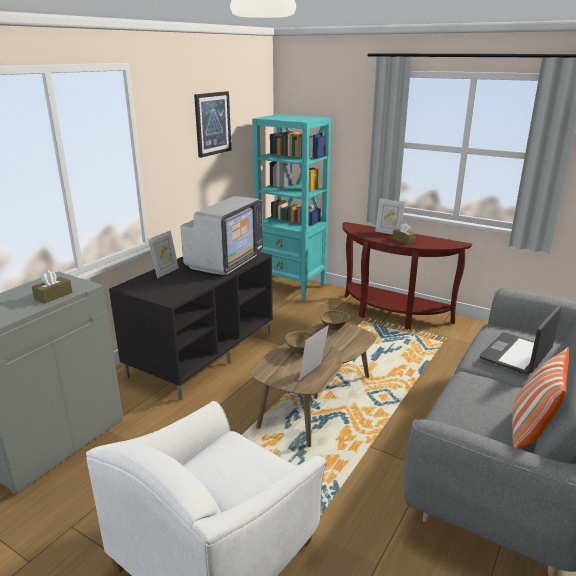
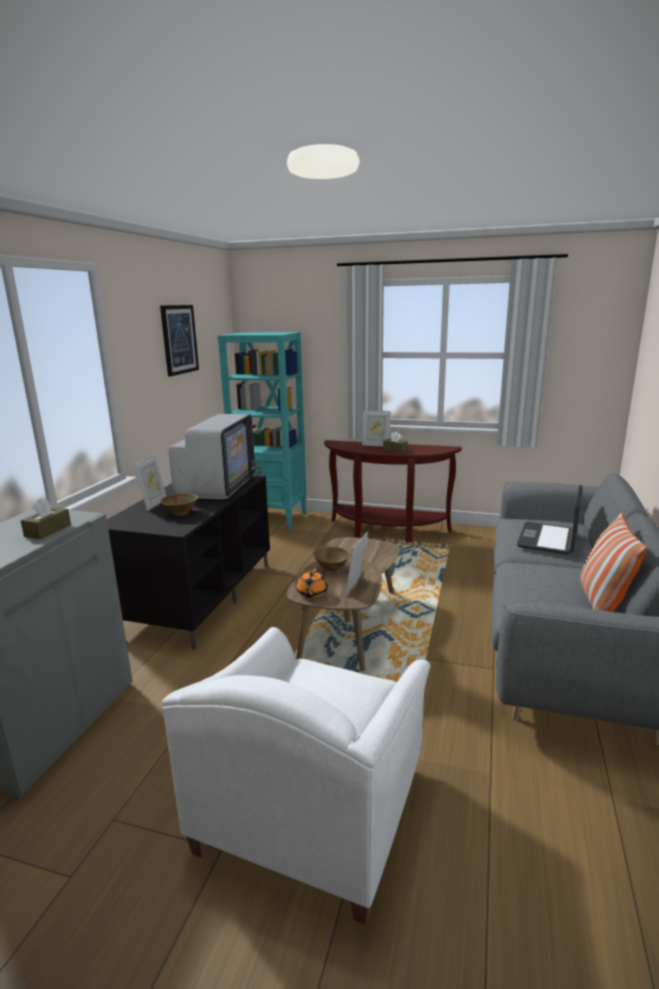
camera: 15 degrees left, 5 degrees down
(271, 372) = (311, 593): none -> orange teapot
(334, 328) = (351, 543): brown bowl -> brown bowl (181, 513)

